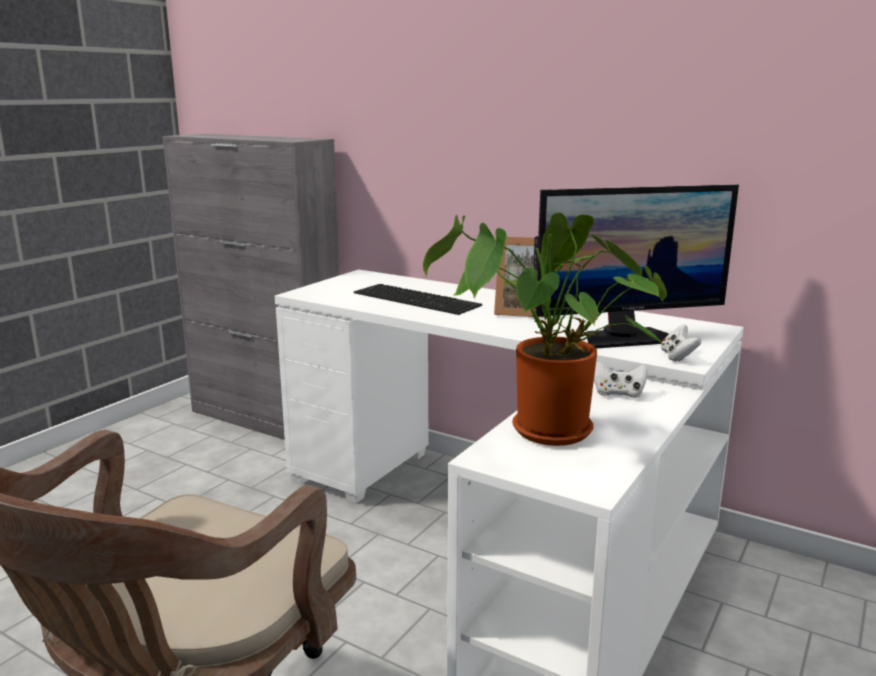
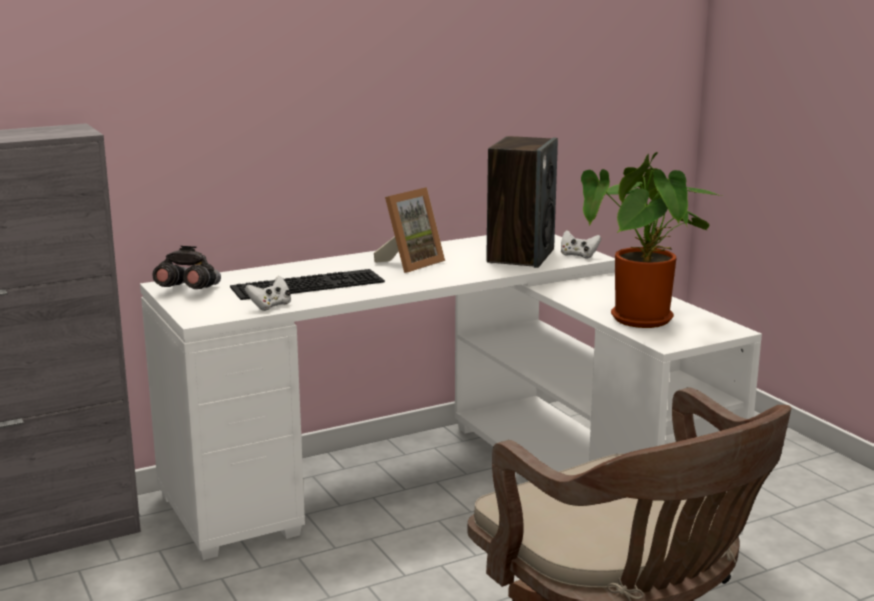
camera: 60 degrees left, 0 degrees up
(357, 279) = (188, 290): none -> grey binoculars
(618, 394) = (597, 290): white game controller -> white game controller (270, 306)
(625, 337) = (520, 256): monitor -> speaker

